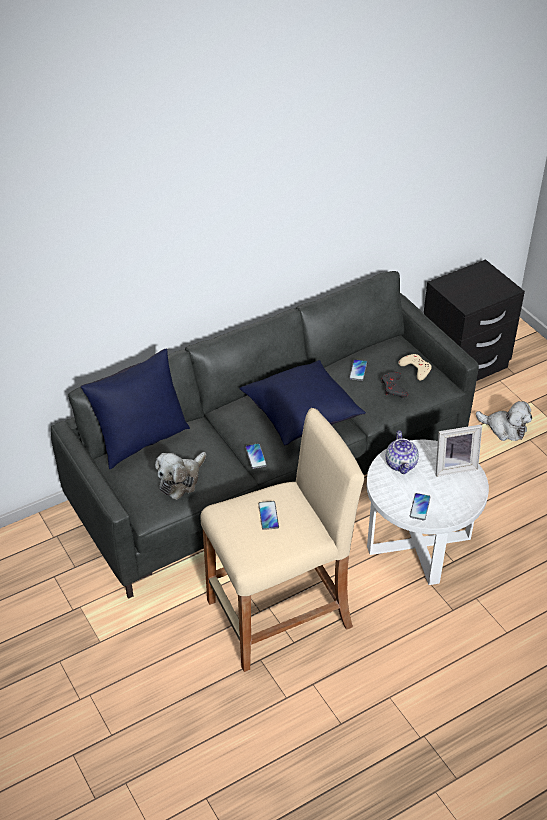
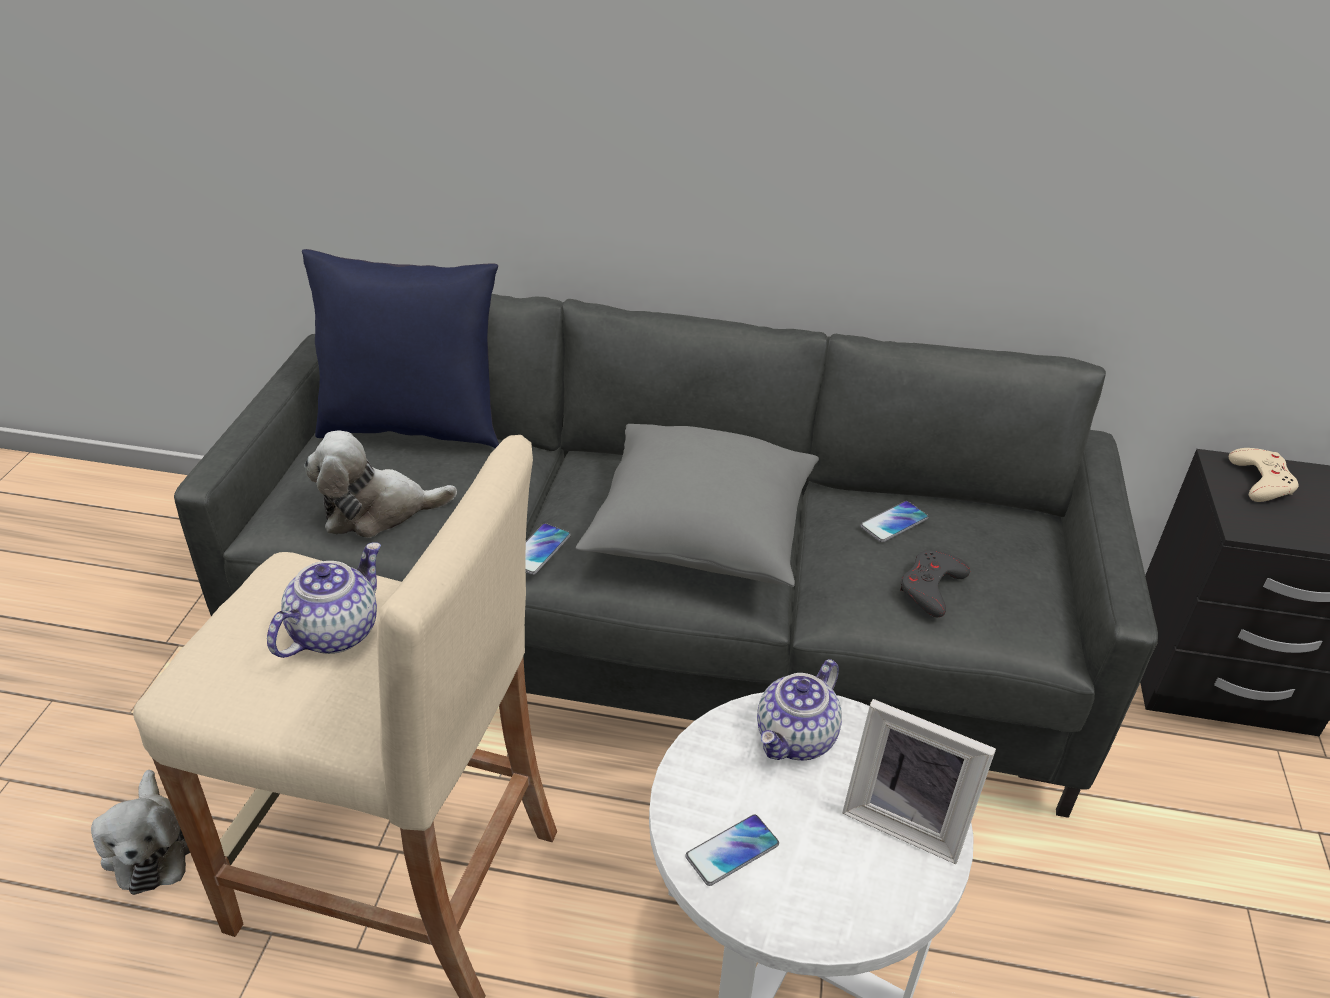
camera: 40 degrees right, 5 degrees down
(268, 515) = (334, 631): phone -> teapot
(301, 415) = (700, 535): blue pillow -> grey pillow
(415, 369) = (1017, 582): beige game controller -> beige game controller (1261, 481)
(504, 428) = (1204, 848): plush toy -> plush toy (151, 846)

